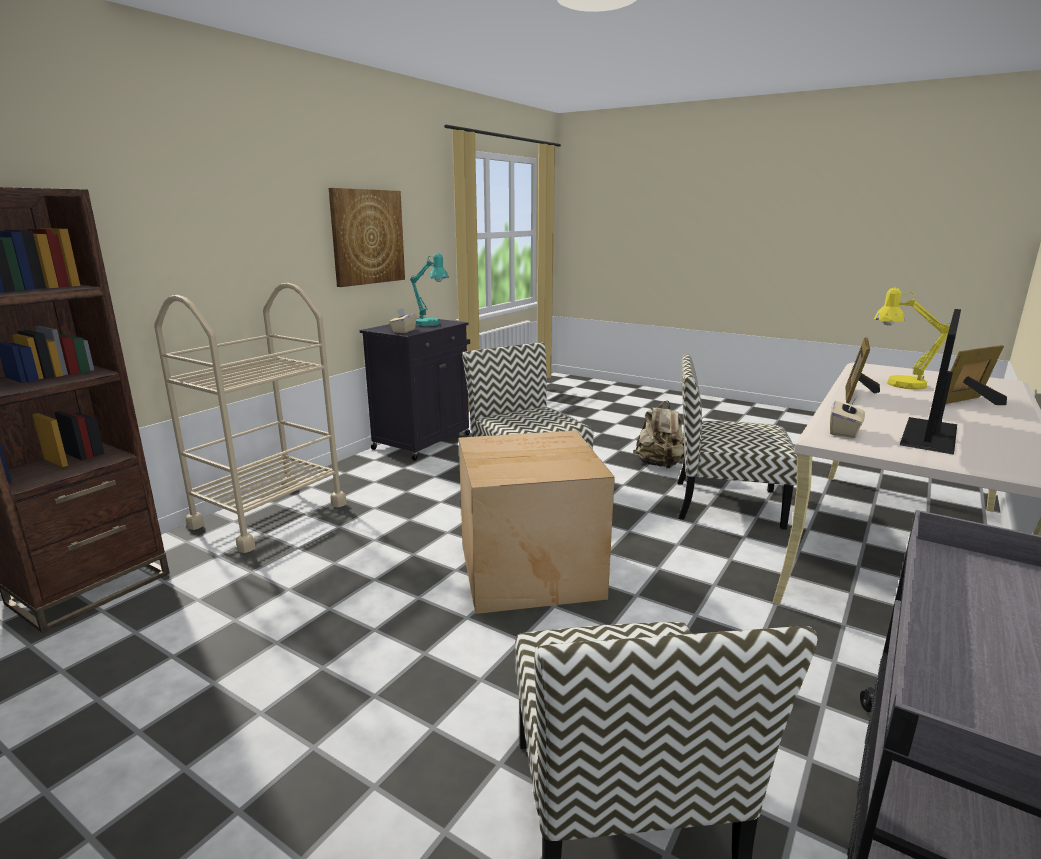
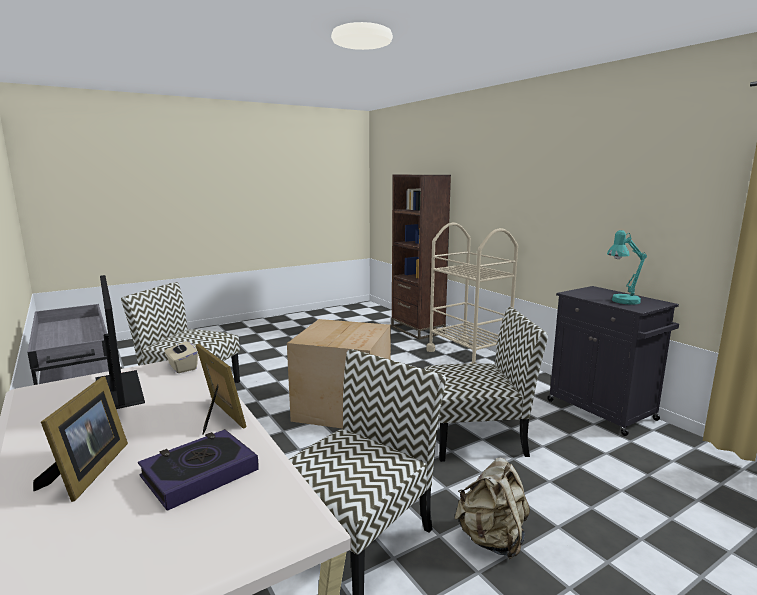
camera: 115 degrees right, 5 degrees down
(367, 237) = (621, 209): picture -> none
(403, 331) = (583, 293): beige tissue box -> none
(897, 384) = (199, 473): yellow table lamp -> book

